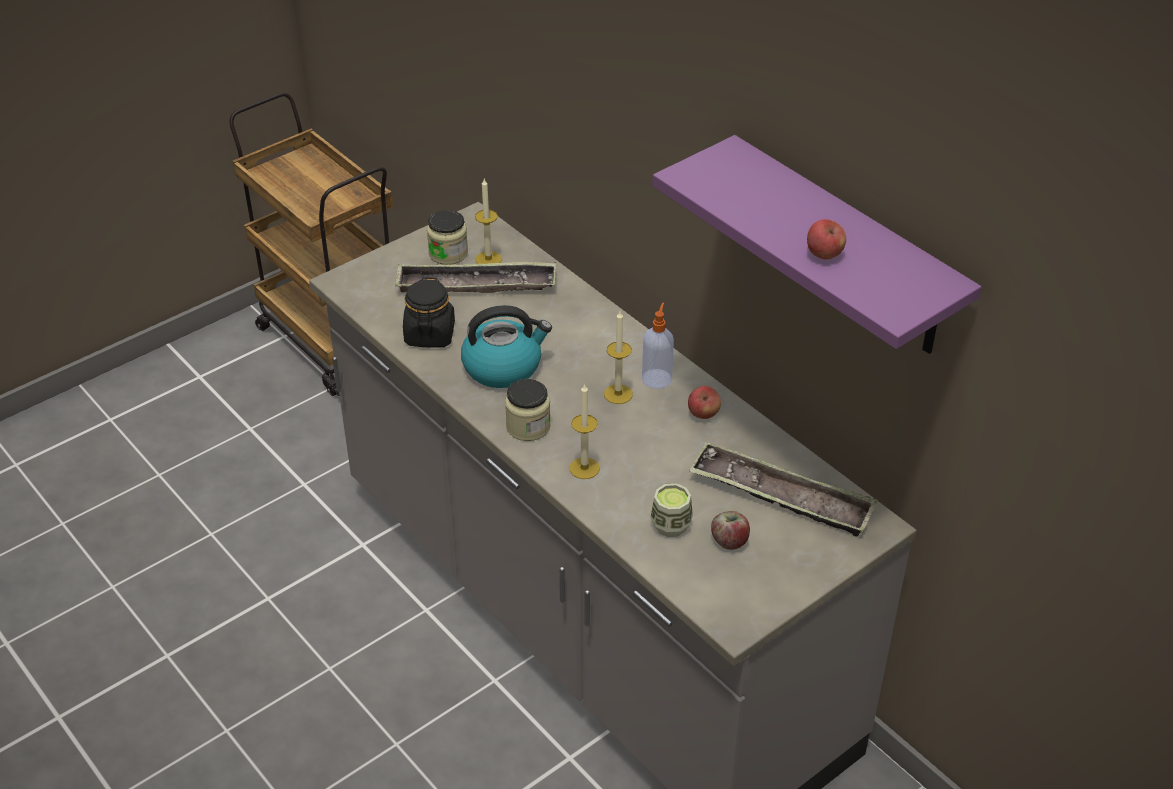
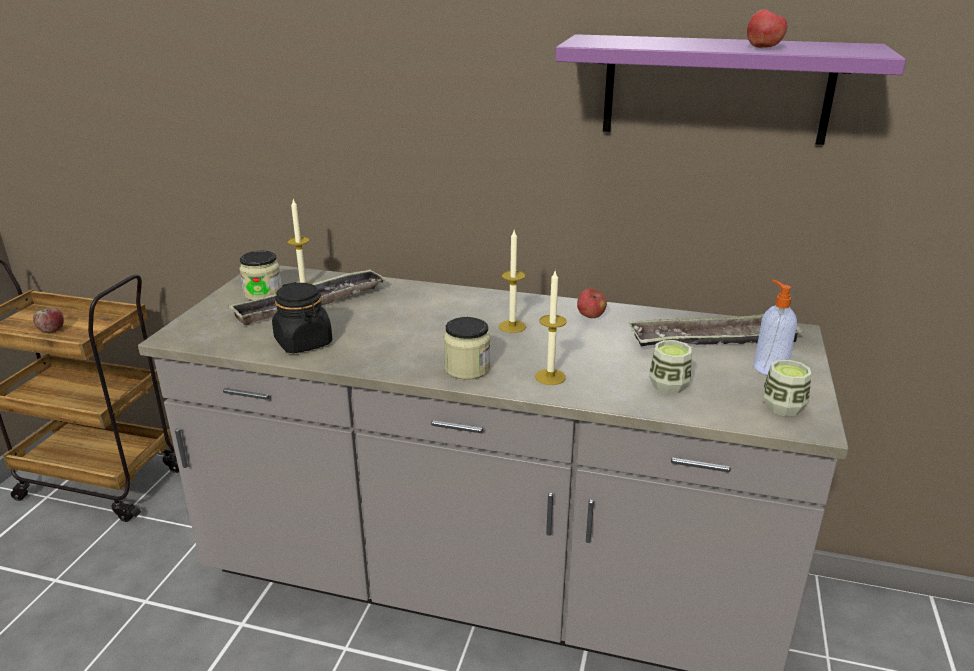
camera: 35 degrees left, 15 degrees down
(503, 366) = (396, 341): kettle -> none
(657, 378) = (528, 309): soap dispenser -> soap dispenser (769, 367)
(729, 541) = (723, 377): apple -> apple (52, 330)
(737, 595) = (783, 407): none -> cup

